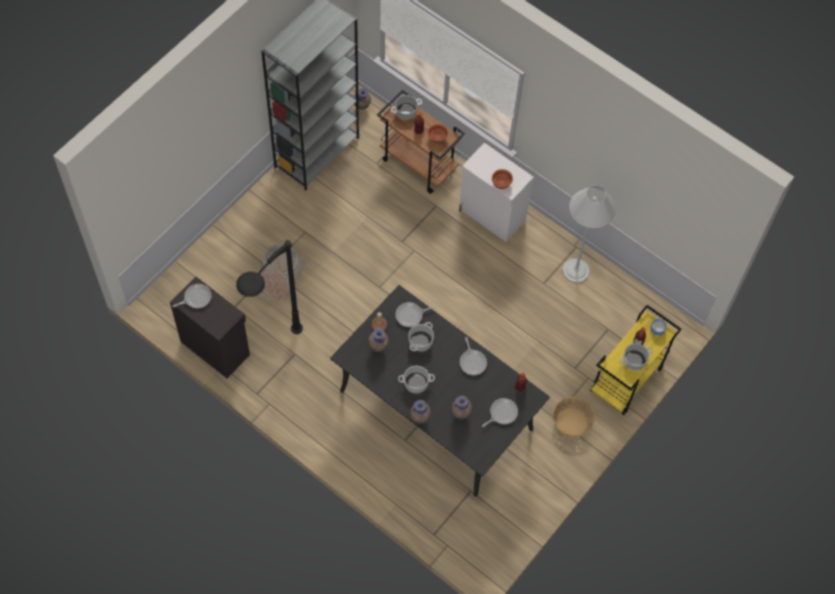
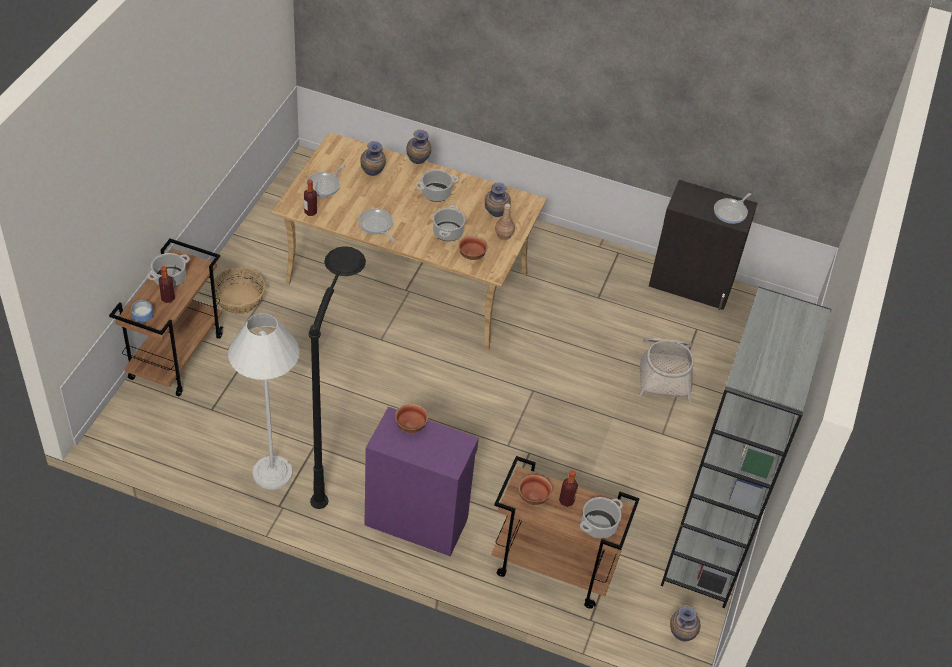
camera: 160 degrees right, 15 degrees down
(273, 357) = (620, 289): black floor lamp -> black floor lamp (338, 458)
(410, 315) = (471, 255): frying pan -> bowl
(435, 410) = (408, 278): black dining table -> beige dining table
(492, 215) = (416, 520): white cabinet -> purple cabinet
(626, 381) = (176, 356): yellow cart -> brown cart

